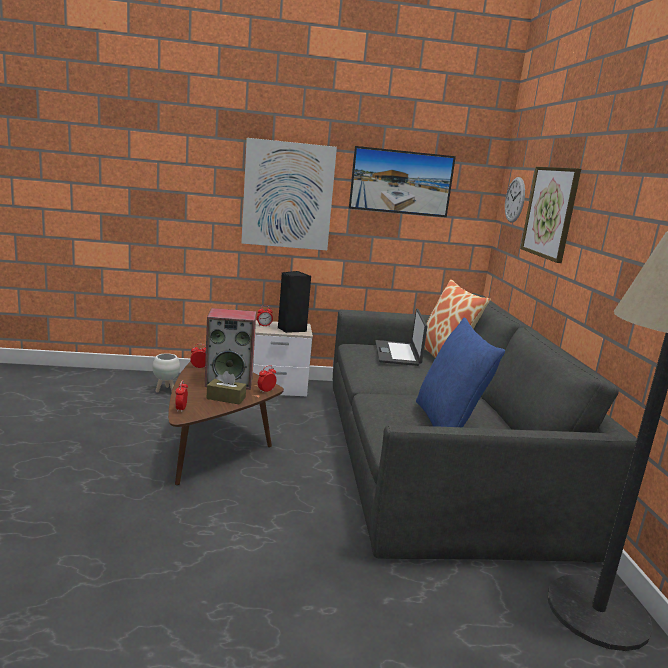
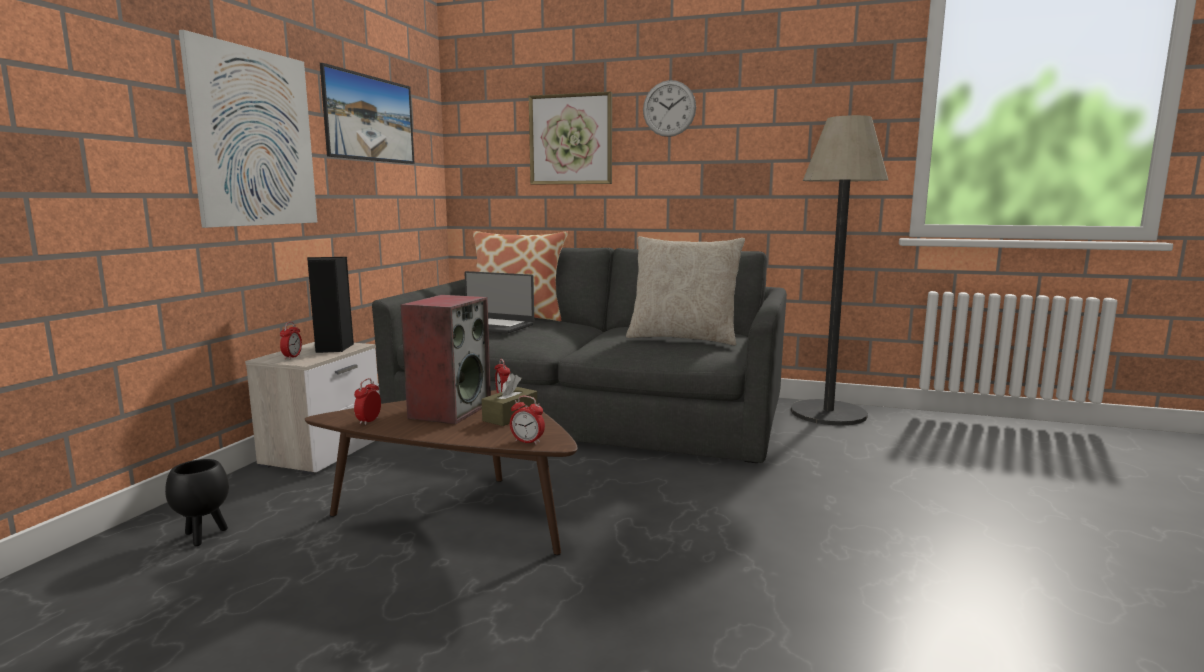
camera: 65 degrees left, 5 degrees down
(166, 390) = (204, 536): white planter -> black planter
(447, 425) = (683, 338): blue pillow -> beige pillow
(515, 200) = (487, 136): wall clock -> wall clock (669, 108)

